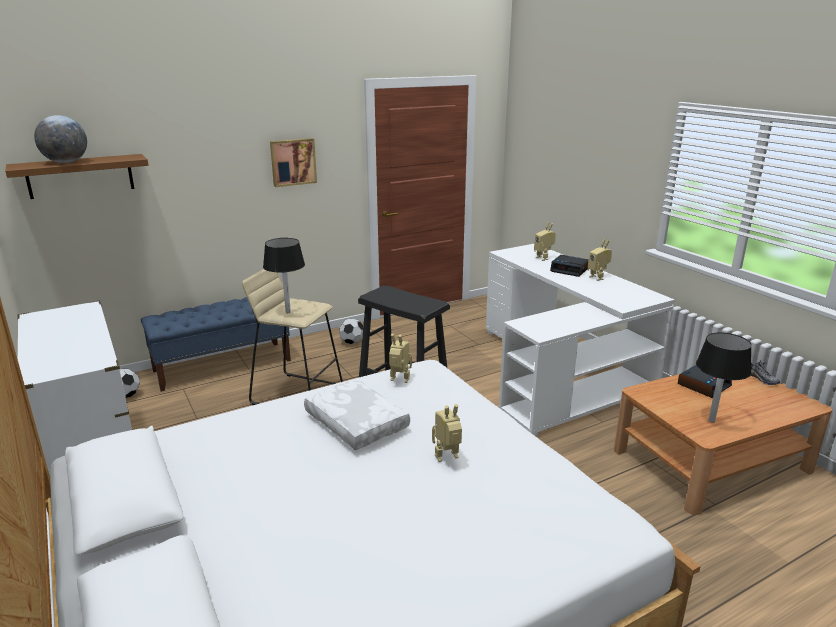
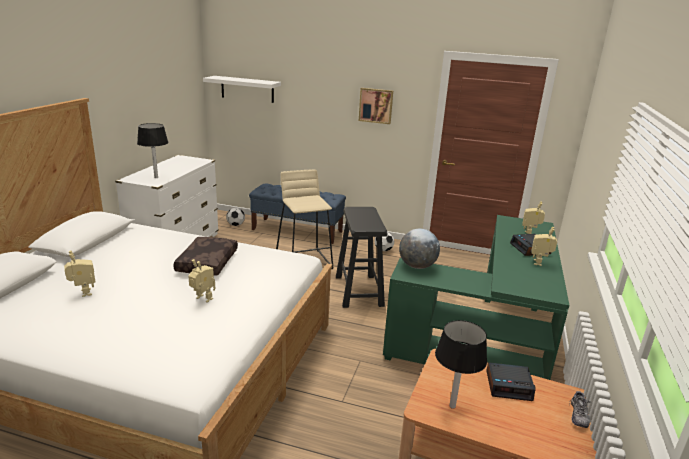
camera: 45 degrees right, 0 degrees up
(66, 162) = (235, 79): globe -> globe (417, 266)
(80, 176) = (247, 89): brown shelf -> white shelf
(288, 312) = (299, 201): black table lamp -> black table lamp (156, 177)
(354, 423) = (206, 262): white pillow -> brown pillow
(399, 381) = (270, 256): toy robot -> toy robot (83, 293)
(561, 373) = (490, 338): white desk -> green desk

